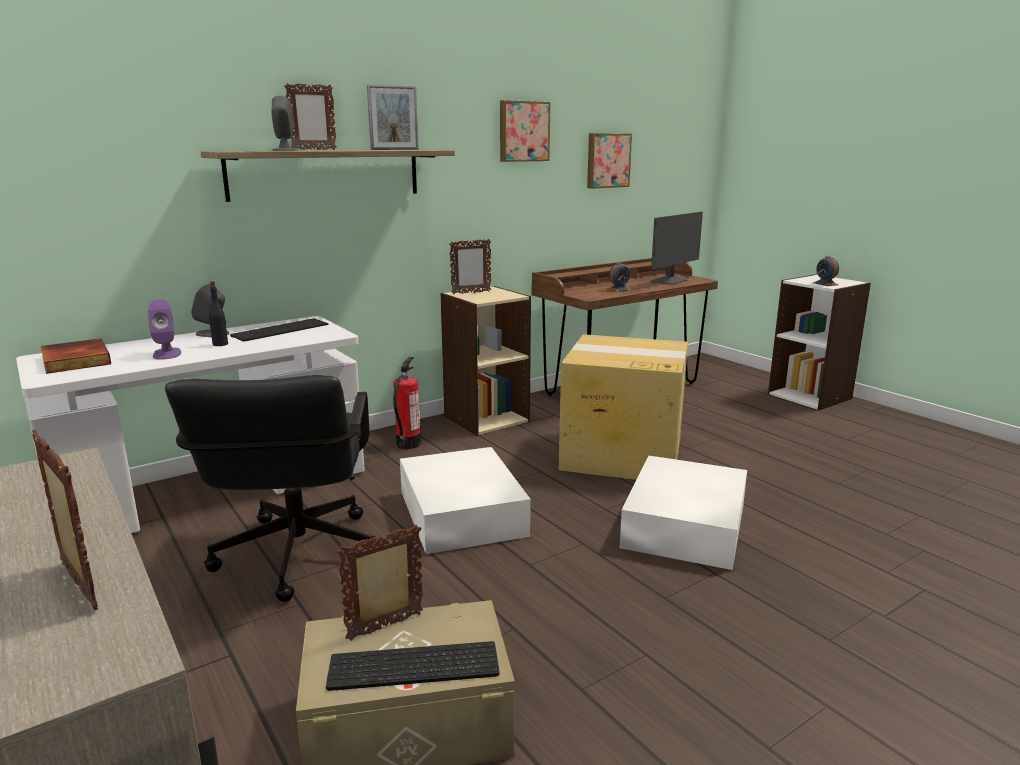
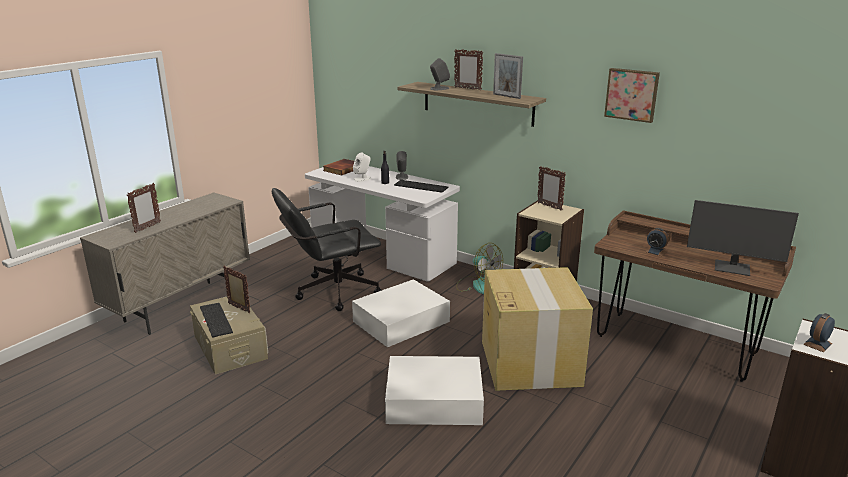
camera: 70 degrees right, 5 degrees up
(167, 354) = (362, 179): purple speaker -> white speaker
(408, 444) = (477, 285): fire extinguisher -> fan
(607, 160) = (731, 133): picture -> none

